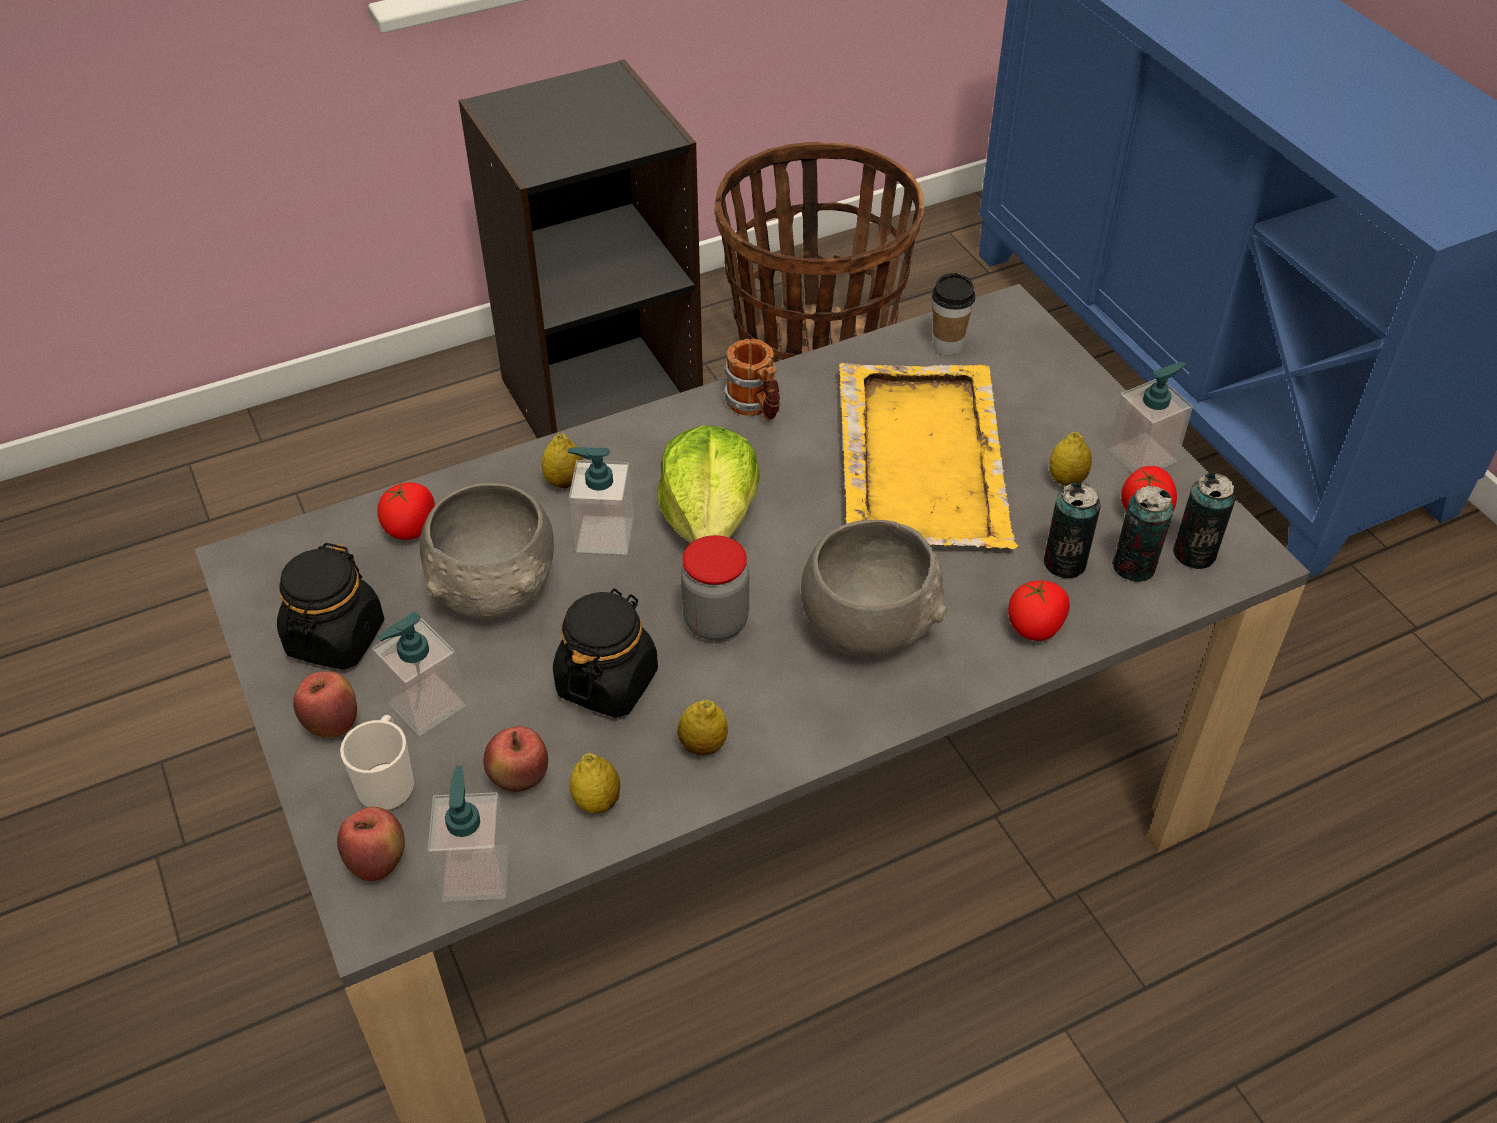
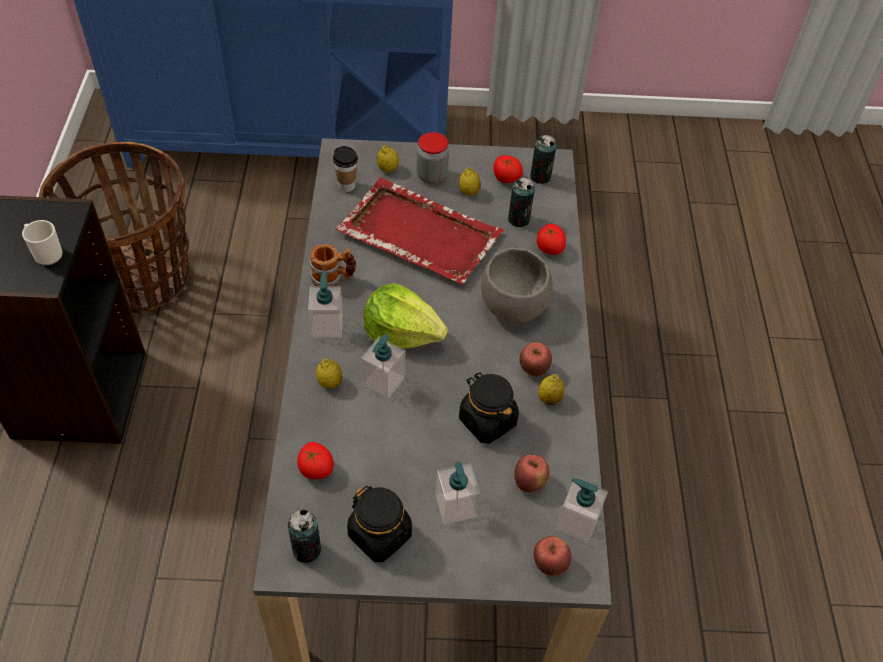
camera: 65 degrees left, 5 degrees up
(333, 724) = (444, 556): apple -> apple (533, 369)
(388, 782) = (499, 542): mug -> mug (46, 253)
(495, 587) = (390, 444): grey bowl -> none
(597, 801) = (560, 455): lemon -> lemon (387, 169)
(716, 621) = (474, 360): jar -> jar (431, 176)
(922, 458) = (418, 233): yellow tray -> red tray
(1134, 567) = (535, 199): can -> can (306, 550)
(1142, 455) = (471, 160): soap dispenser -> soap dispenser (327, 325)

